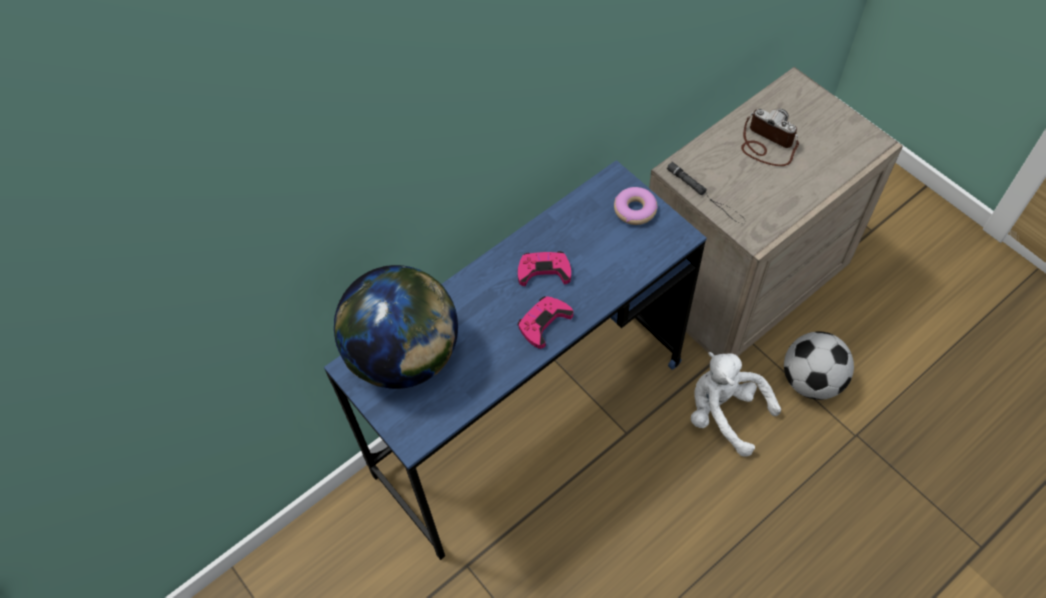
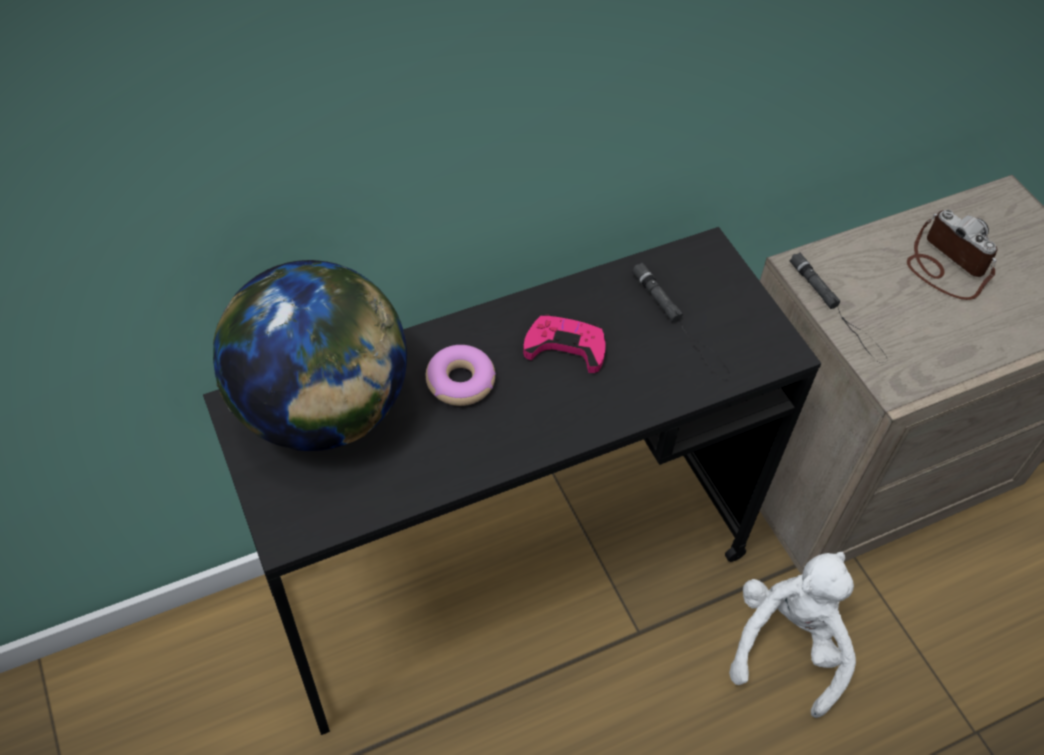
camera: 10 degrees right, 5 degrees down
(529, 418) = (509, 573): blue desk -> black desk
(544, 323) = (541, 418): pink game controller -> none
(612, 235) = (680, 324): none -> black flashlight
(635, 210) = (725, 299): donut -> donut (461, 381)
(724, 413) = (788, 644): white plush toy -> white plush toy turned 60 degrees clockwise
(810, 380) = (927, 633): football -> none

